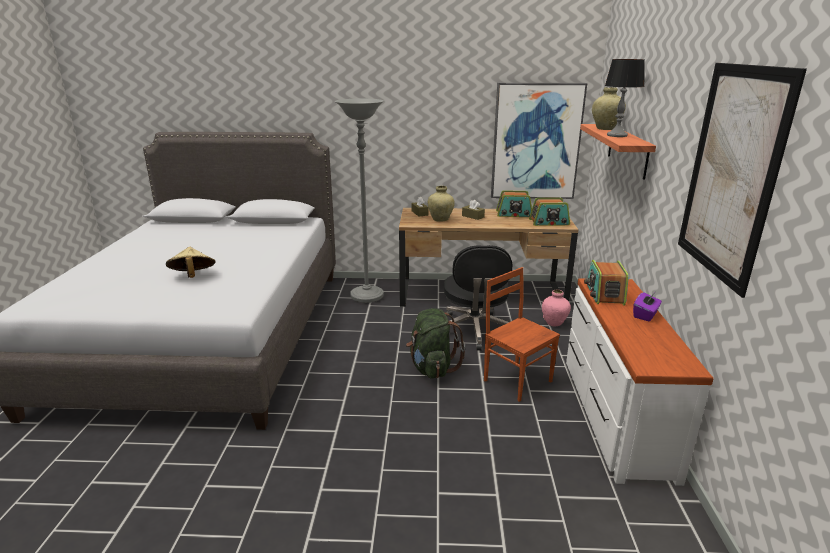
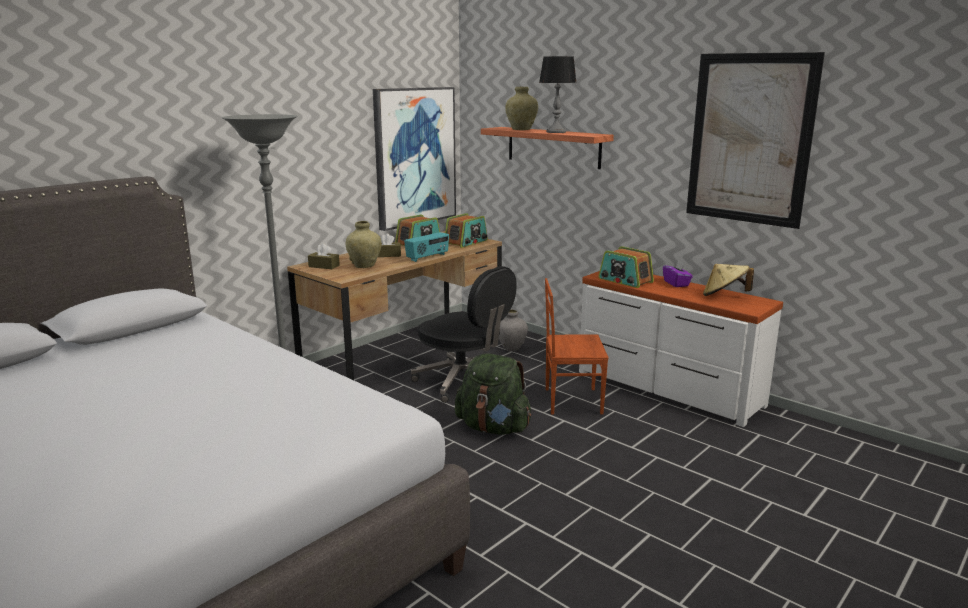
camera: 50 degrees left, 5 degrees down
(193, 276) = (221, 418): beige hat -> beige hat (724, 296)
(492, 225) = (427, 257): none -> radio
(554, 323) = (511, 348): pink vase -> grey vase

